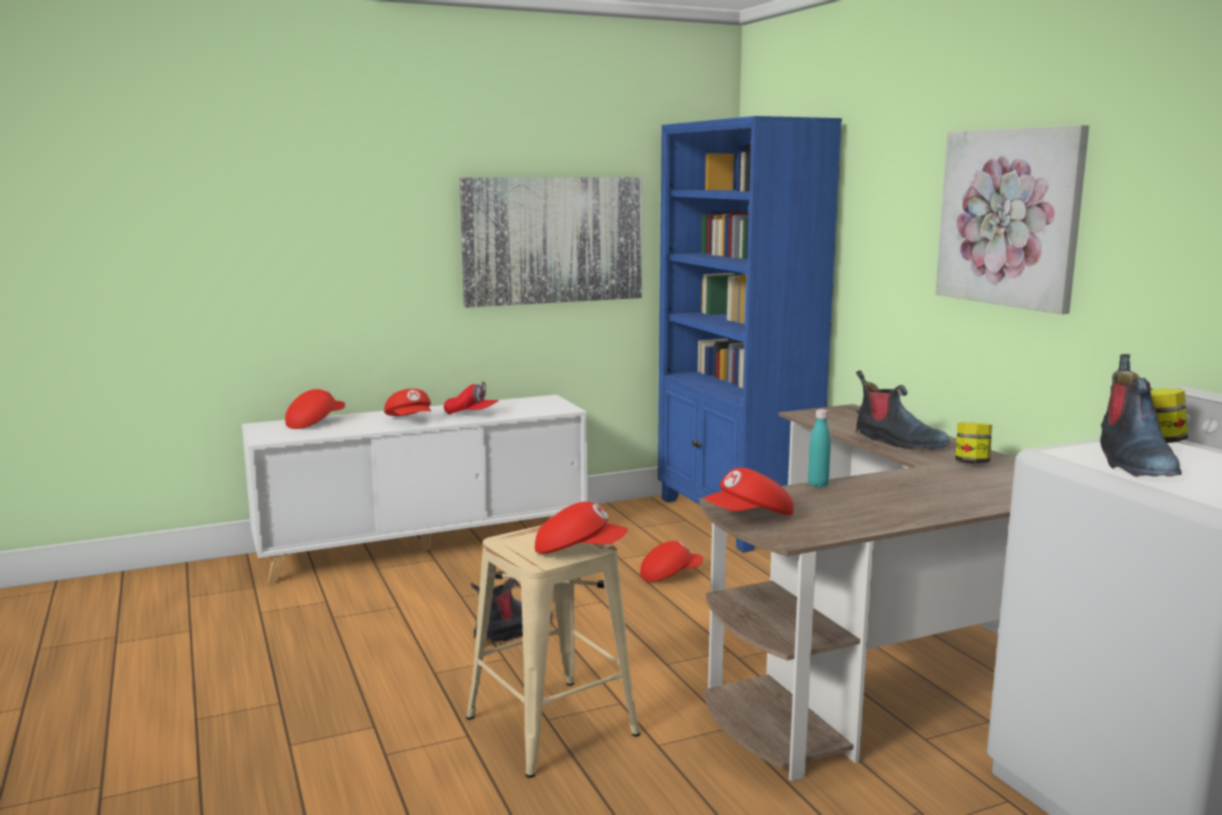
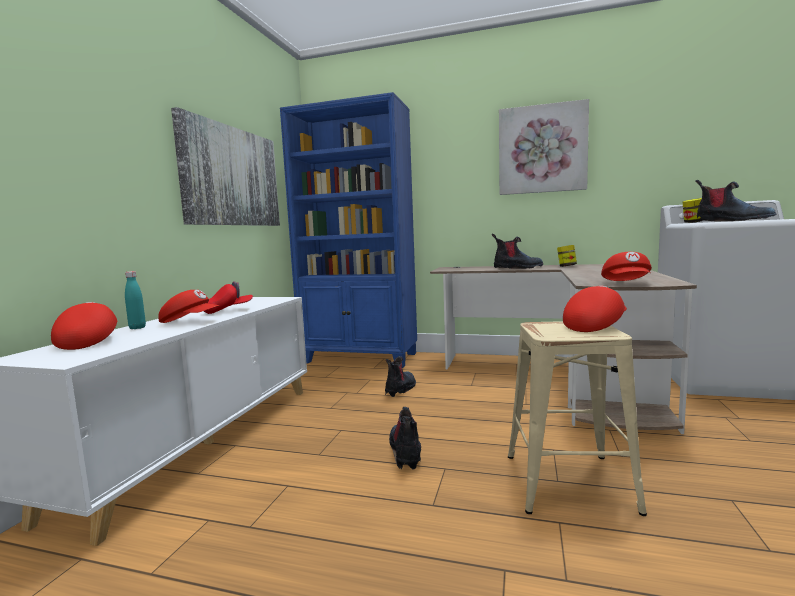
camera: 50 degrees left, 5 degrees down
(670, 575) = (401, 388): red cap -> boot
(818, 485) = (576, 276): turquoise bottle -> turquoise bottle (137, 328)

